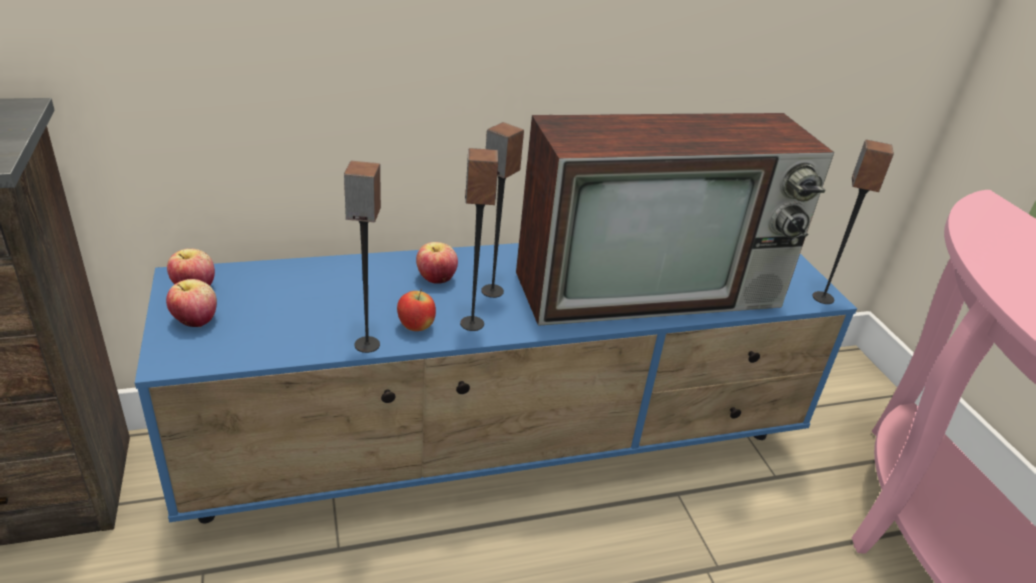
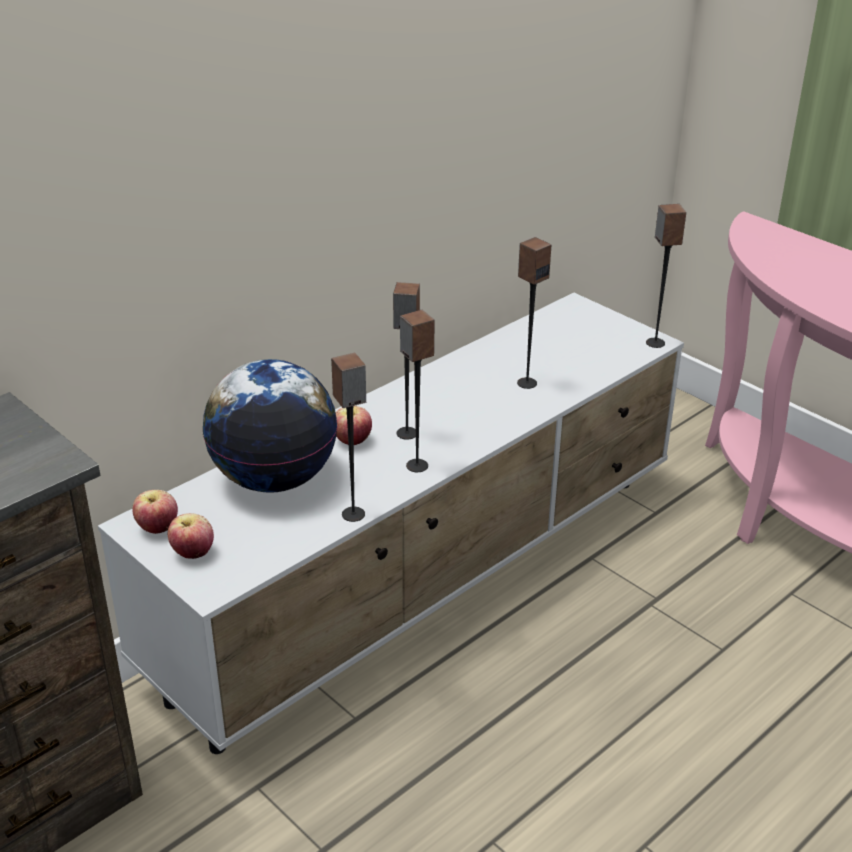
camera: 25 degrees left, 0 degrees up
(335, 285) = (274, 478): none -> globe
(416, 327) = (377, 486): apple -> none
(504, 448) = (427, 581): blue tv stand -> white tv stand
(652, 288) = (526, 383): television -> speaker

